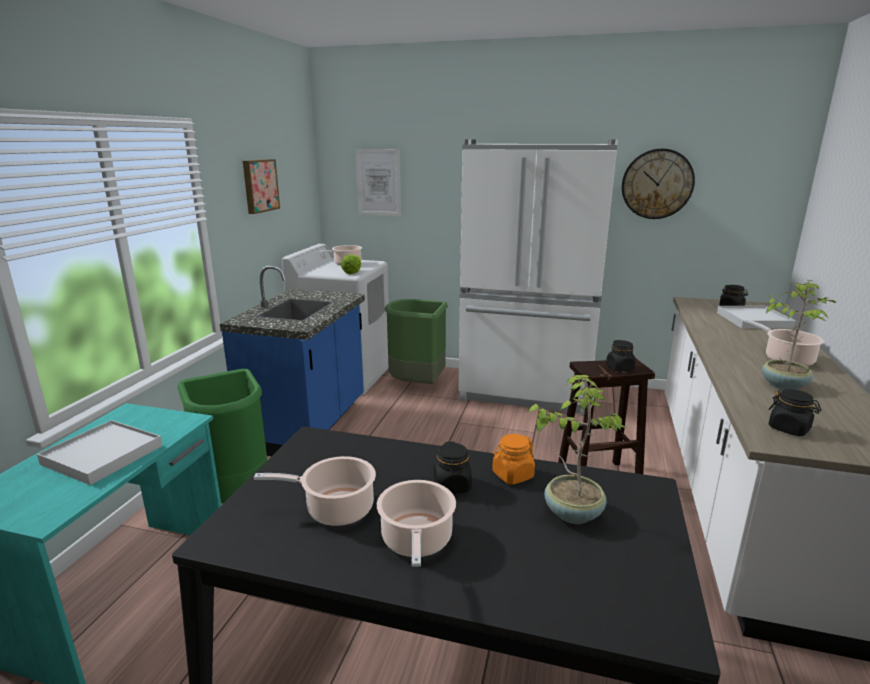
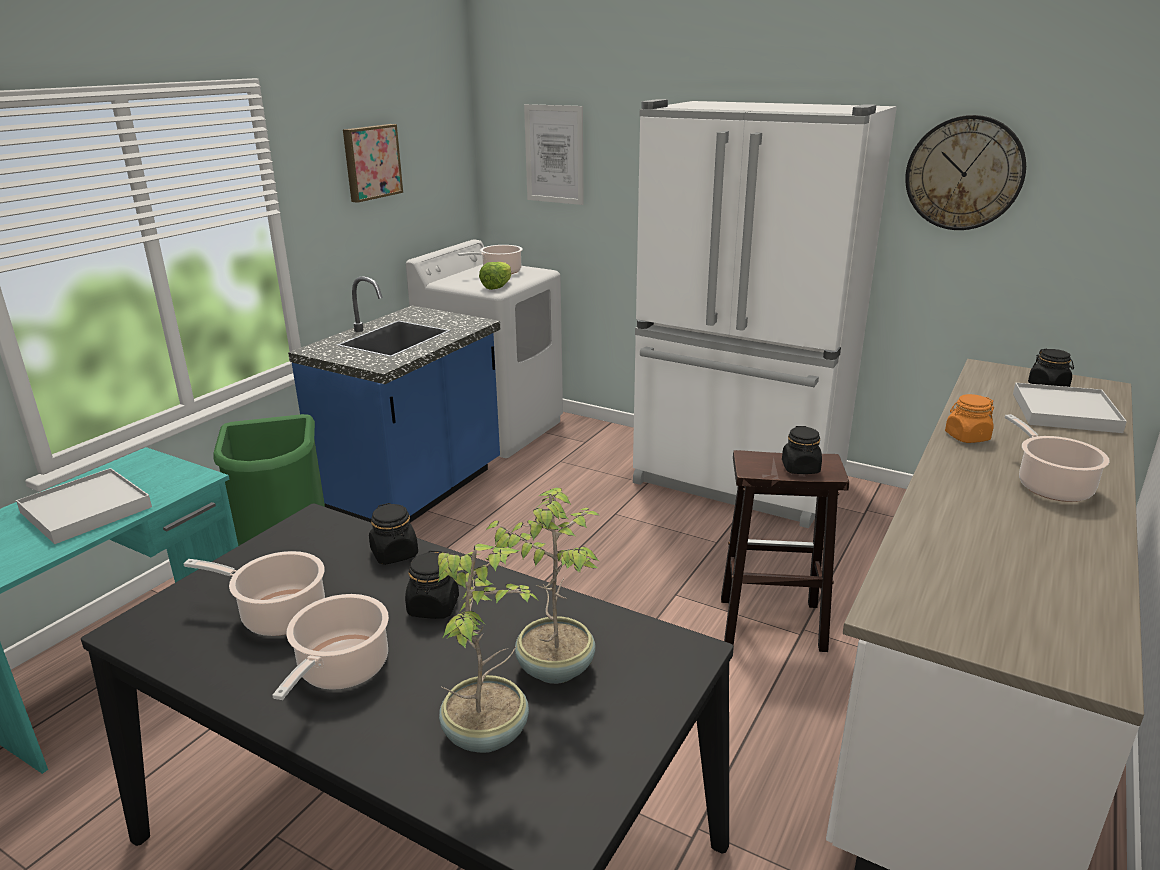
camera: 15 degrees right, 5 degrees up
(417, 385) = (587, 452): green trash can -> none
(512, 475) = (518, 605): orange jar -> orange jar (966, 437)
(784, 385) = (1003, 528): potted plant -> potted plant (488, 733)
(789, 429) = (939, 598): black jar -> black jar (394, 554)

